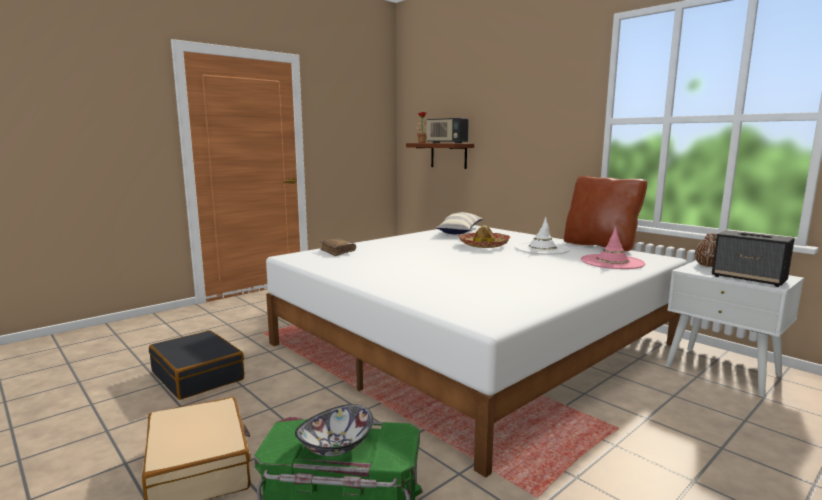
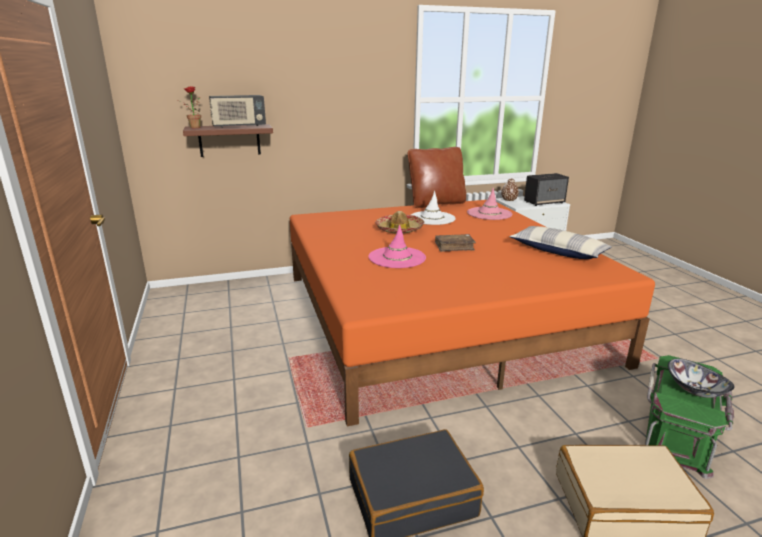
camera: 65 degrees left, 10 degrees up
(337, 251) = (362, 284): brown book -> brown book (454, 247)
(406, 252) = (397, 258): none -> pink hat
(460, 231) = (328, 224): pillow -> pillow (558, 251)
(473, 345) = (437, 316): white bed -> orange bed

